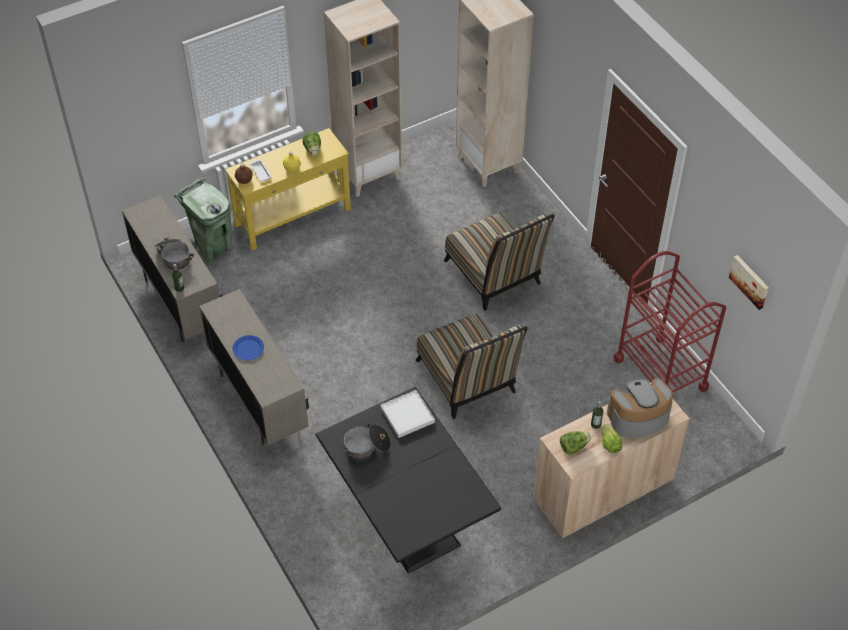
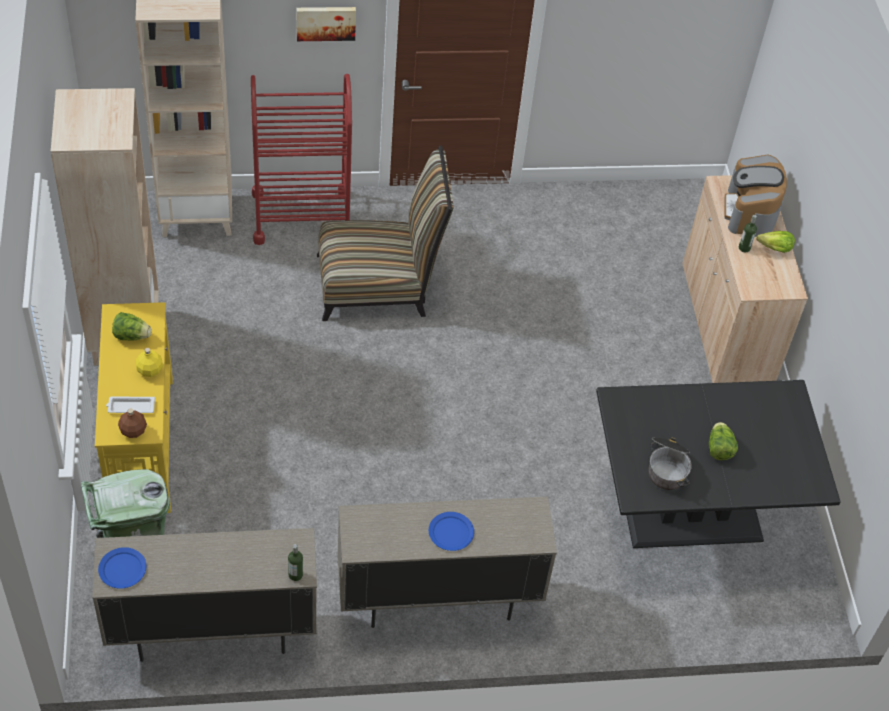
camera: 70 degrees left, 0 degrees up
(145, 214) = (122, 569): none -> blue plate
(174, 257) = (232, 561): cooking pot -> none
(407, 415) = (637, 411): white tray -> none
(468, 381) = (521, 375): chair -> none
(573, 447) = (766, 278): lettuce -> lettuce (719, 449)
(660, 373) = (599, 210): red cart -> red cart (301, 216)
(750, 281) = (687, 21): picture -> picture (325, 22)

